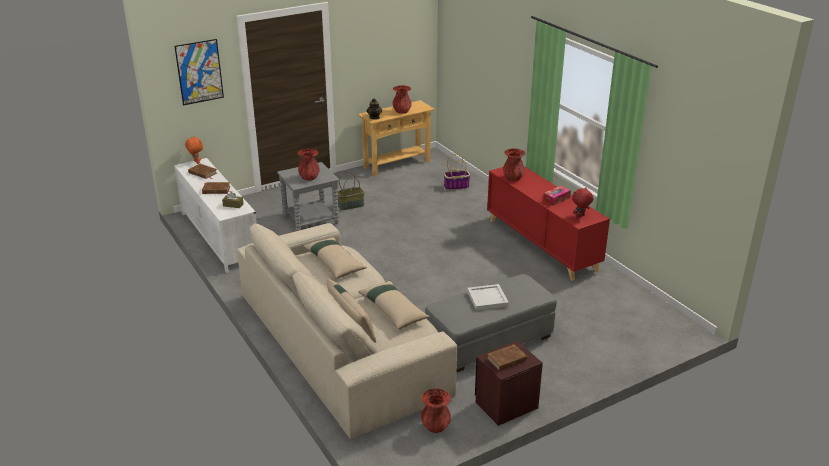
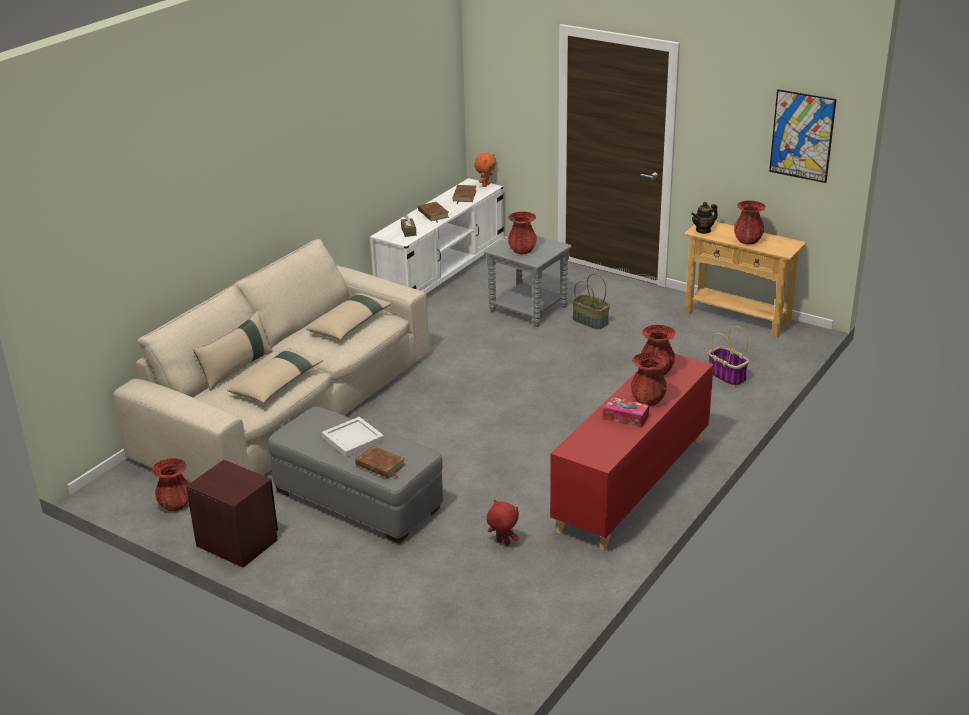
camera: 65 degrees right, 0 degrees up
(199, 72) = (510, 79): picture -> picture (802, 136)
(507, 360) = (226, 481): brown book -> brown book (380, 465)
(542, 188) = (648, 400): none -> red vase
(580, 216) = (590, 447): red plush toy -> red plush toy (502, 543)

